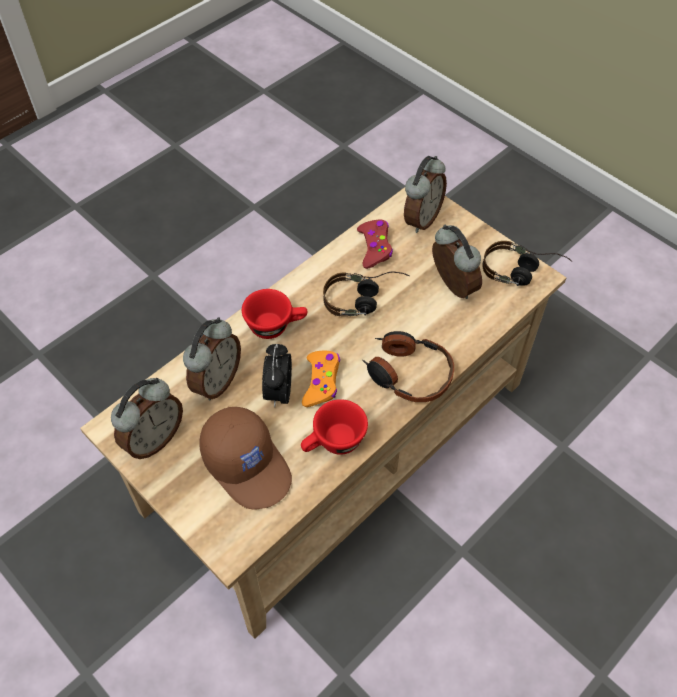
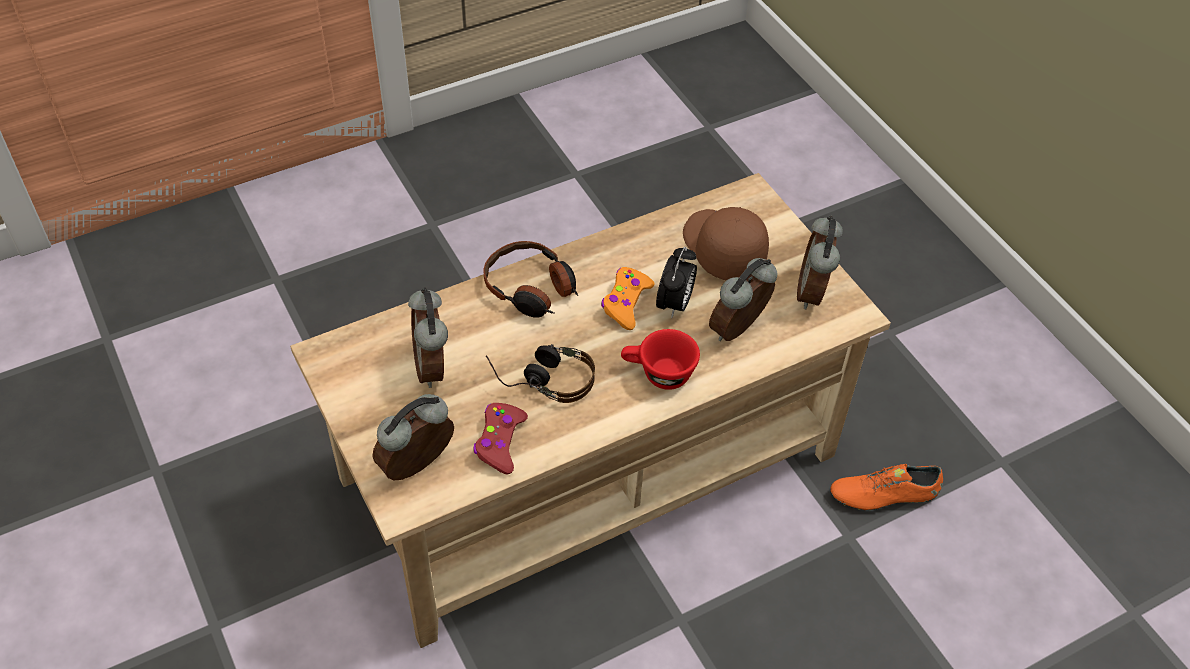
camera: 165 degrees left, 5 degrees down
(96, 487) = (883, 495): none -> orange shoe
(154, 439) = (813, 292): alarm clock -> alarm clock turned 45 degrees counterclockwise
(333, 443) = (633, 247): red cup -> none
(522, 273) = (337, 362): headphones -> none

